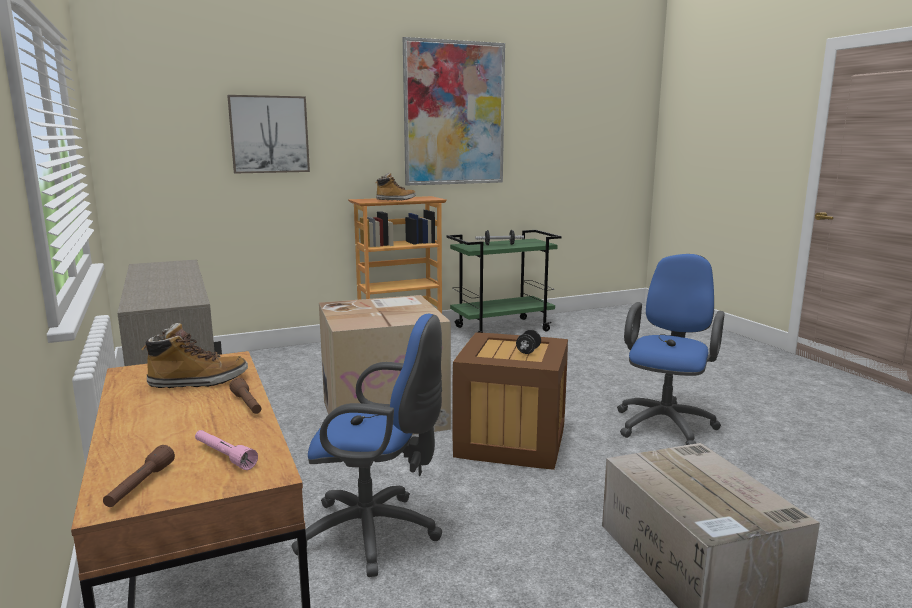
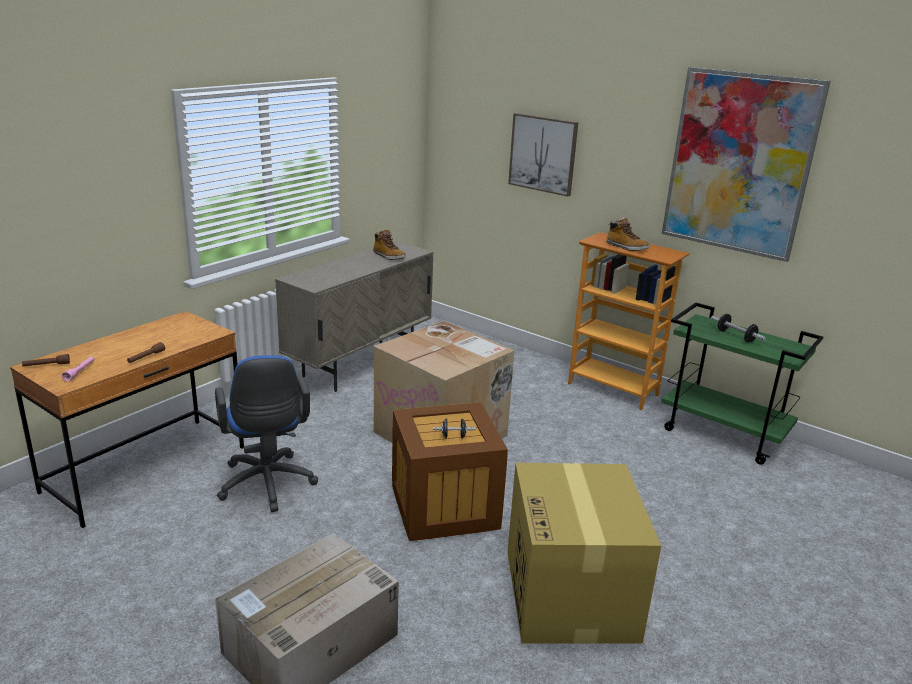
camera: 60 degrees right, 10 degrees up
(198, 382) = (174, 336): boot -> boot (388, 256)
(666, 423) = (571, 596): blue office chair -> cardboard box

